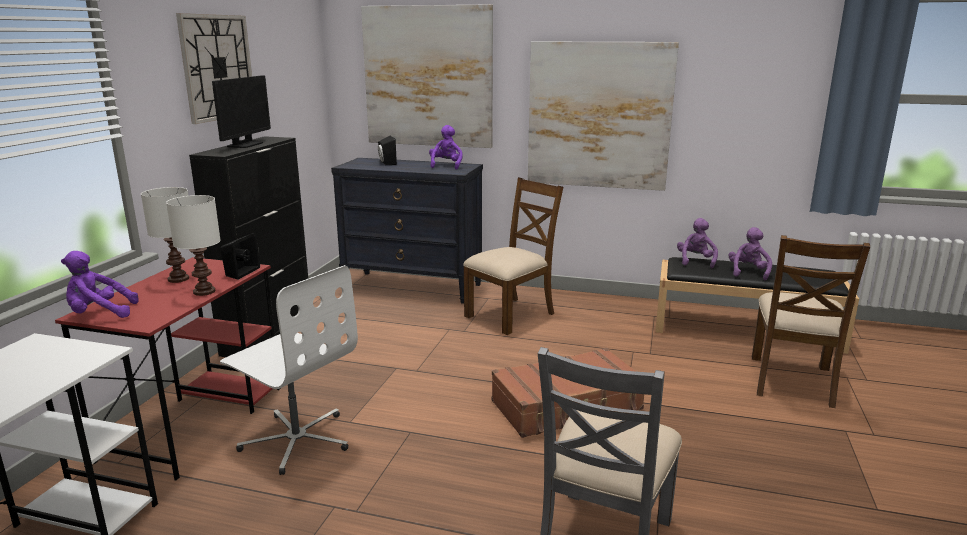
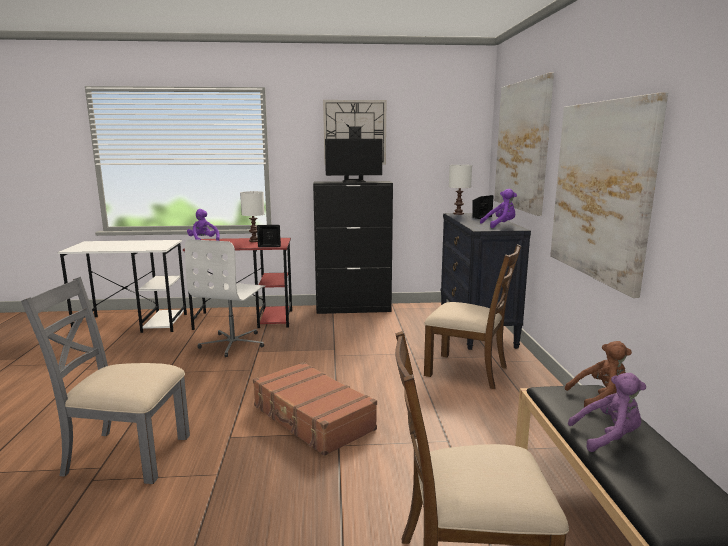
camera: 70 degrees right, 5 degrees down
(204, 291) = (238, 246): white table lamp -> white table lamp (458, 213)
(695, 261) = (600, 398): purple plush toy -> brown plush toy

